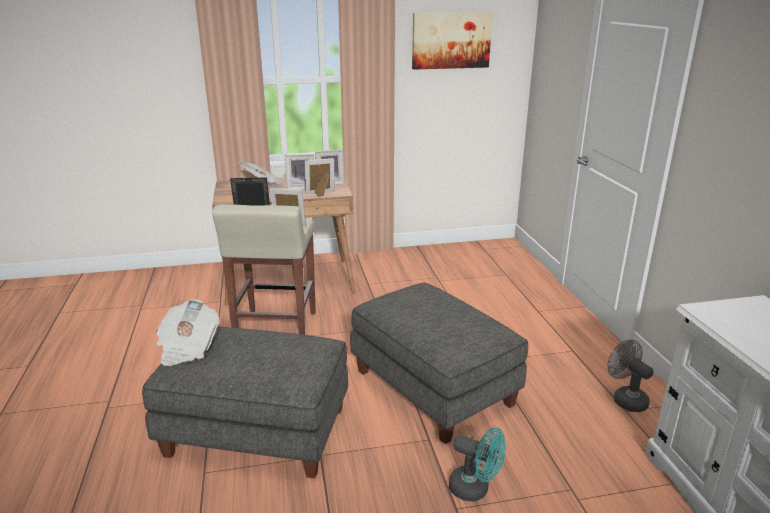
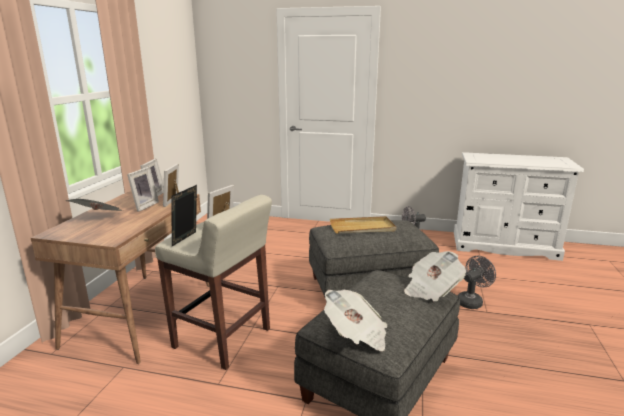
camera: 65 degrees left, 5 degrees down
(296, 377) = (431, 289): none -> newspaper
(439, 307) = (362, 228): none -> beige tray
(451, 40) = (160, 56): picture -> none
(475, 489) = (471, 301): turquoise fan -> grey fan

